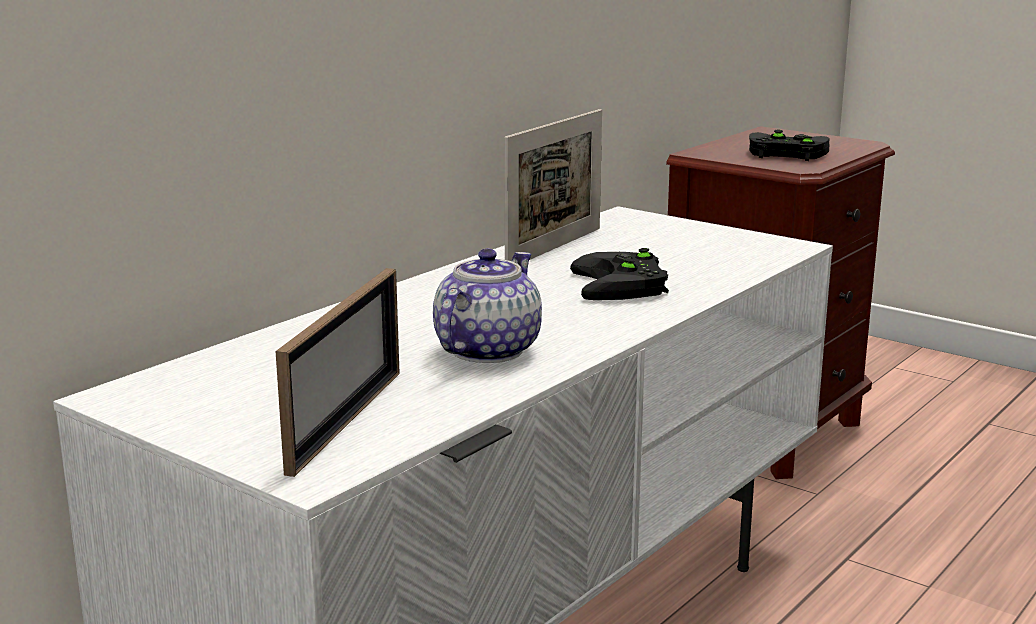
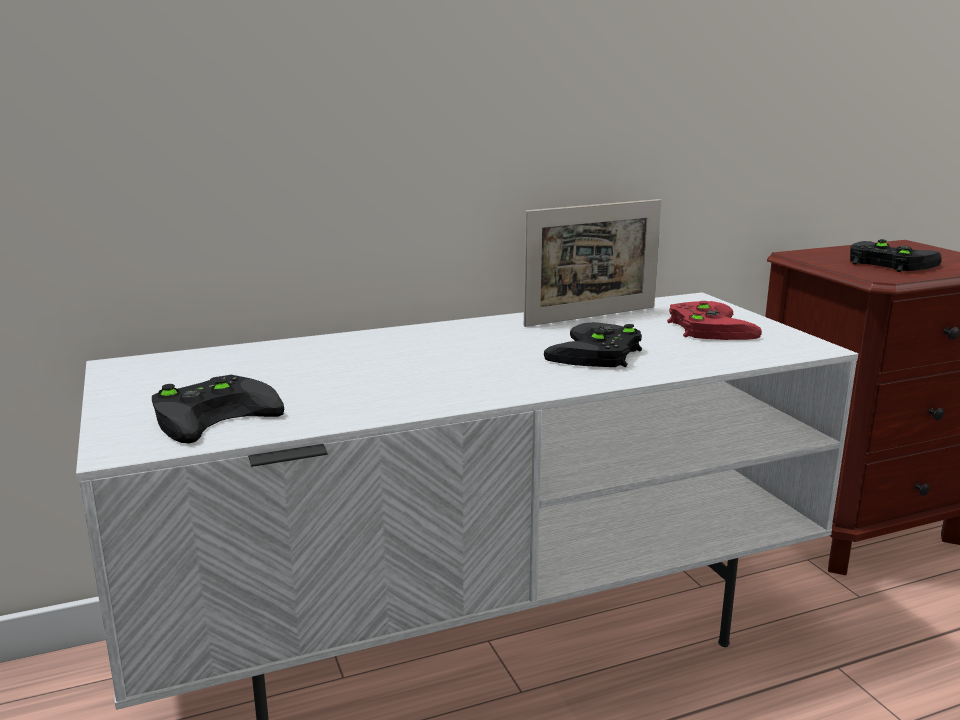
camera: 30 degrees right, 0 degrees up
(346, 420) = (216, 414): picture frame -> black game controller
(485, 351) = (400, 384): teapot -> none
(678, 242) = (706, 327): none -> red game controller

